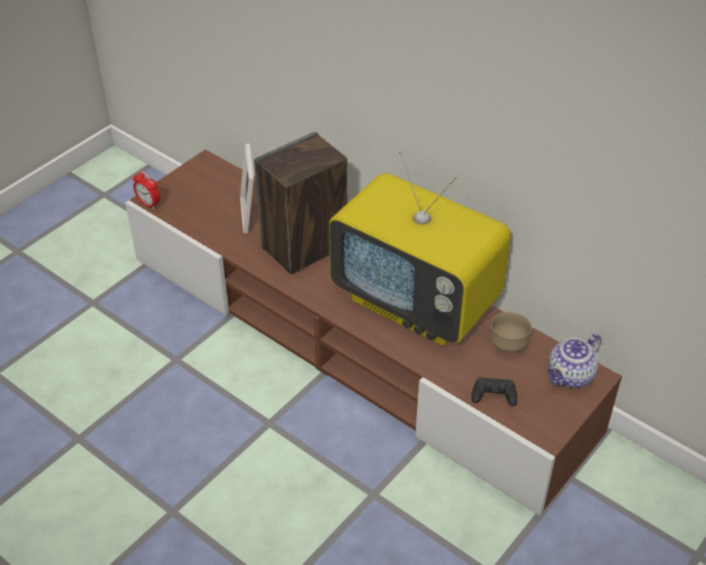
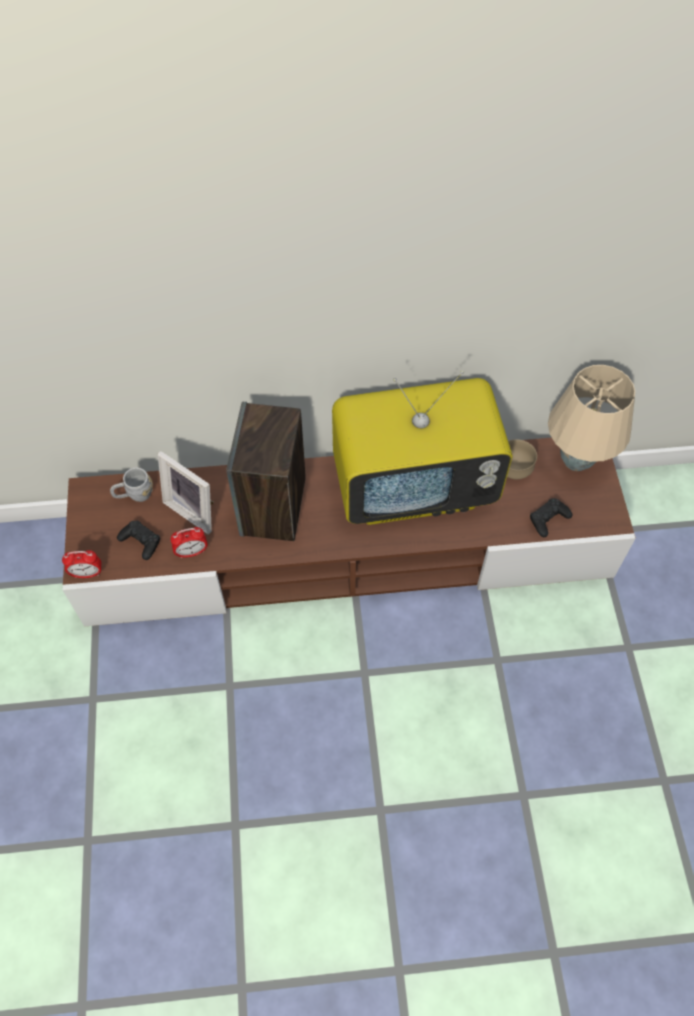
camera: 45 degrees left, 15 degrees up
(200, 209) = (141, 542): none -> black game controller
(221, 235) = (192, 552): none -> alarm clock
(229, 182) = (134, 495): none -> grey mug
(570, 376) = (577, 461): teapot -> beige table lamp

